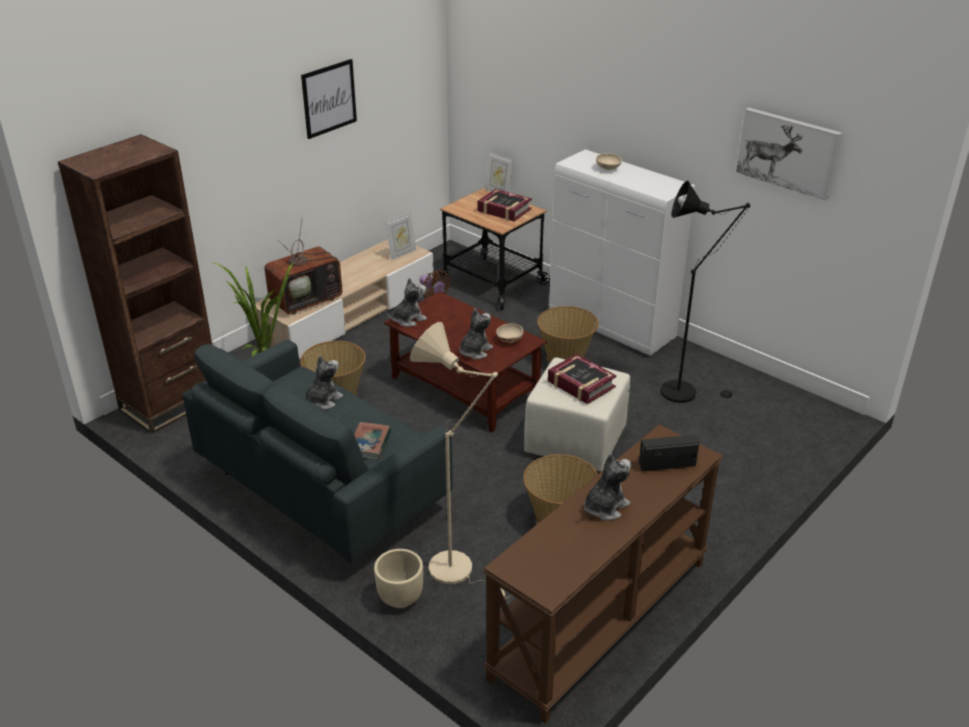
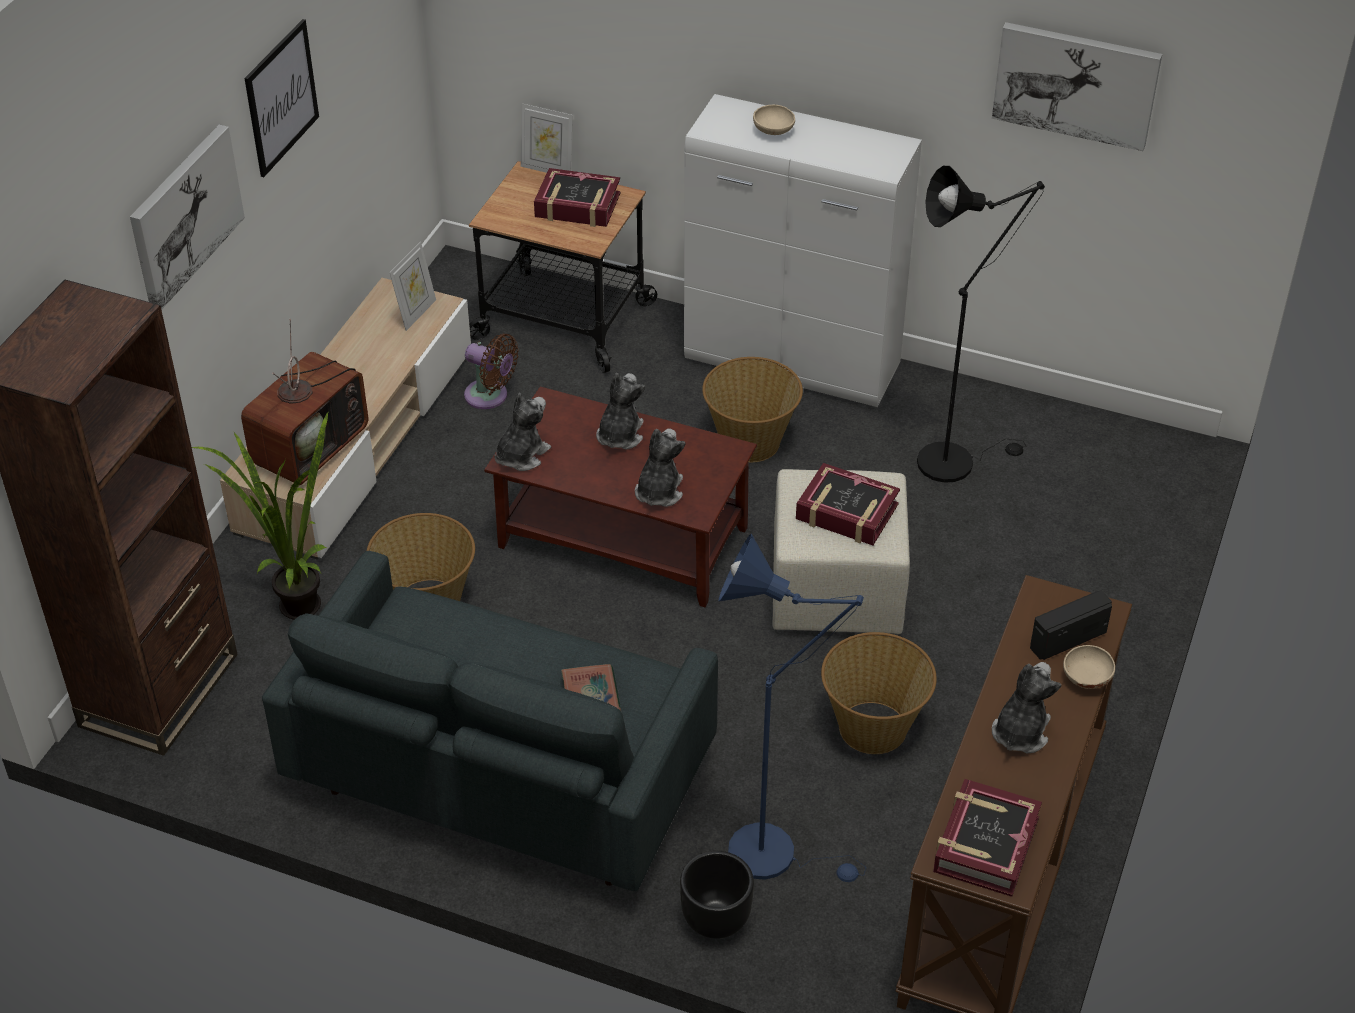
camera: 20 degrees left, 10 degrees up
(244, 137) = (184, 216): none -> picture
(323, 400) = (474, 643): plush toy -> plush toy (619, 435)
(399, 598) = (715, 921): beige planter -> black planter
(458, 571) = (775, 853): beige floor lamp -> blue floor lamp
(509, 340) = (700, 457): beige bowl -> beige bowl (1085, 679)
(543, 564) = (985, 844): none -> book

